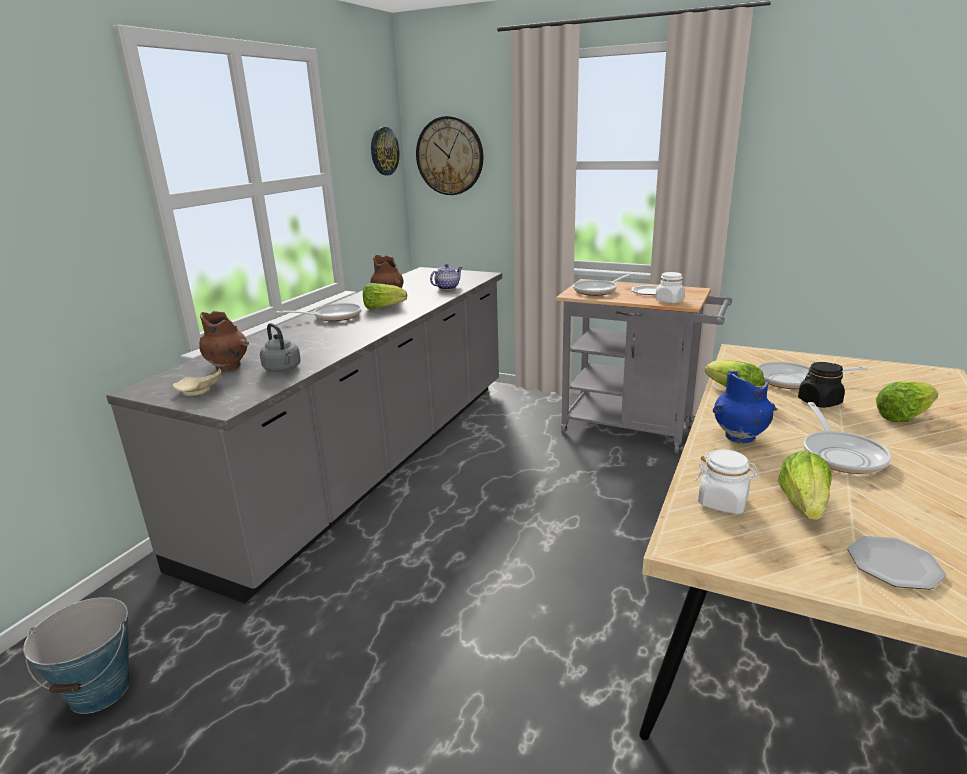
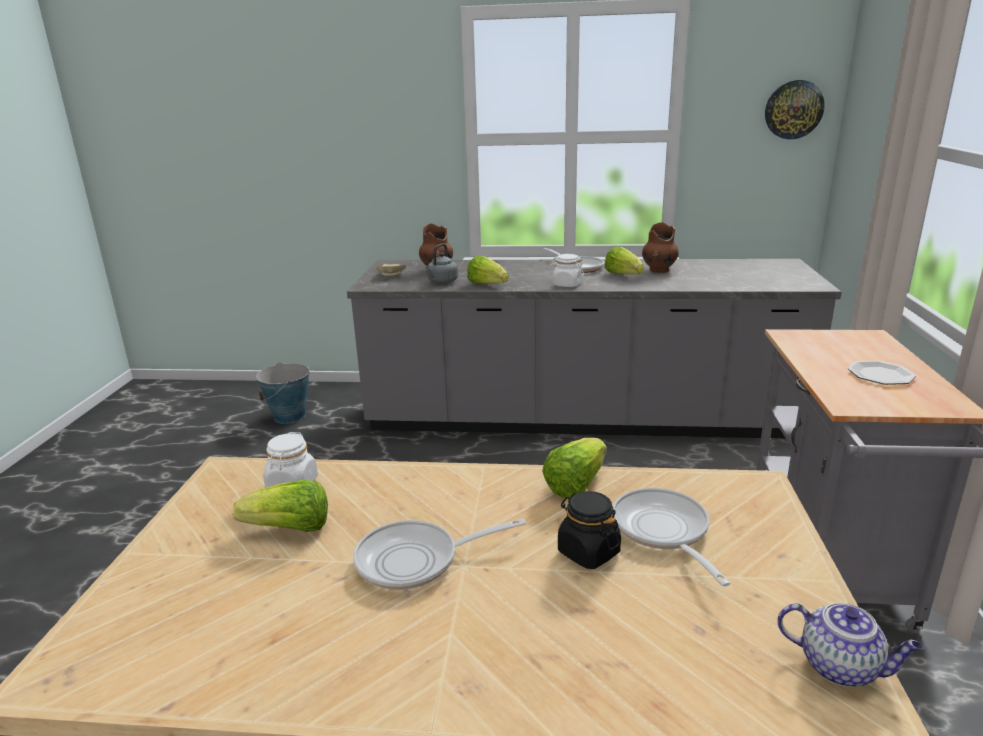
camera: 70 degrees right, 0 degrees up
(447, 287) = (729, 282): teapot -> teapot (841, 667)
(450, 156) = (866, 122): wall clock -> none
(598, 291) = (832, 346): frying pan -> none
(669, 301) = (847, 392): white jar -> white jar (566, 284)
(740, 437) = (440, 491): blue vase -> none
(894, 565) = (179, 577): plate -> none
(903, 416) = (577, 632): lettuce -> lettuce (487, 285)

